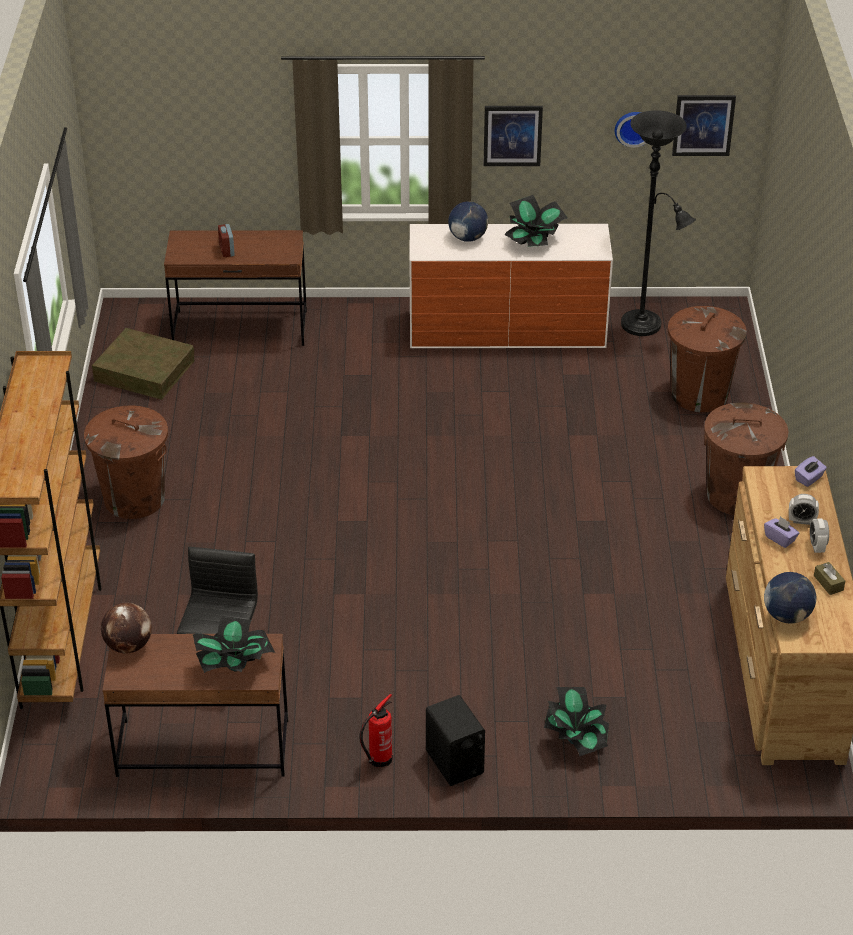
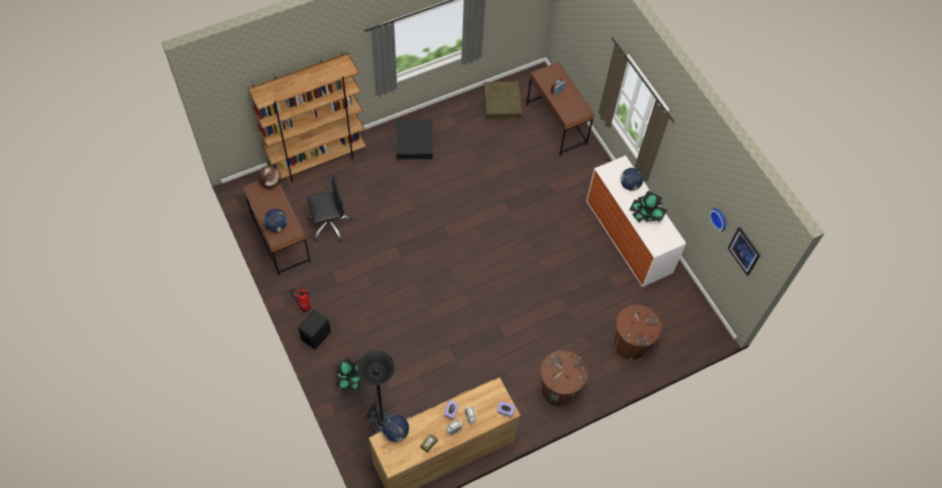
camera: 60 degrees right, 20 degrees up
(134, 498) = (414, 142): brown trash can -> black storage box
(235, 666) = (277, 226): potted plant -> globe
(512, 135) = (678, 165): picture -> none
(646, 326) = (673, 298): black floor lamp -> black floor lamp (382, 427)

